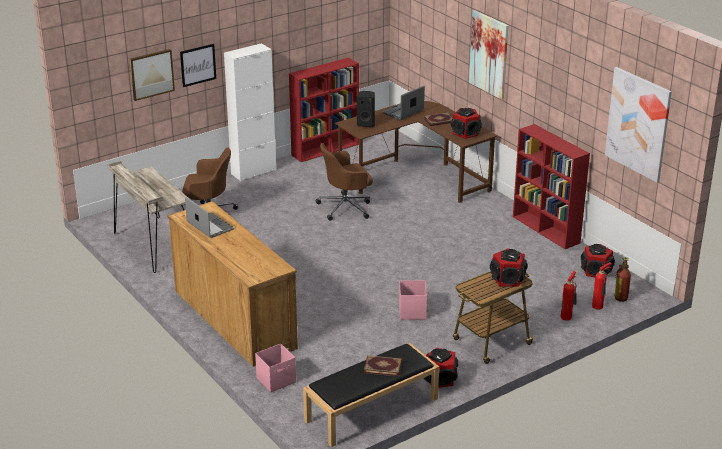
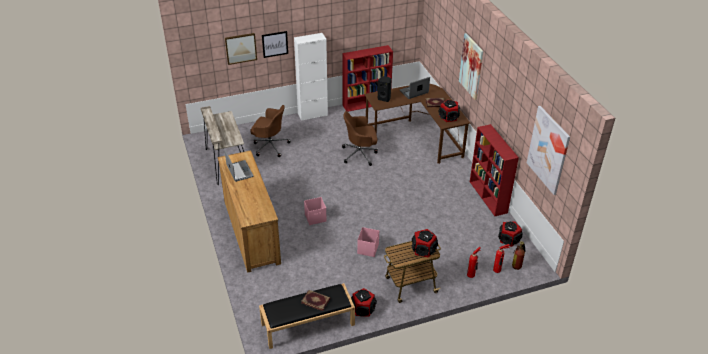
camera: 15 degrees right, 10 degrees up
(276, 380) = (257, 287): pink storage box -> pink storage box (315, 218)

